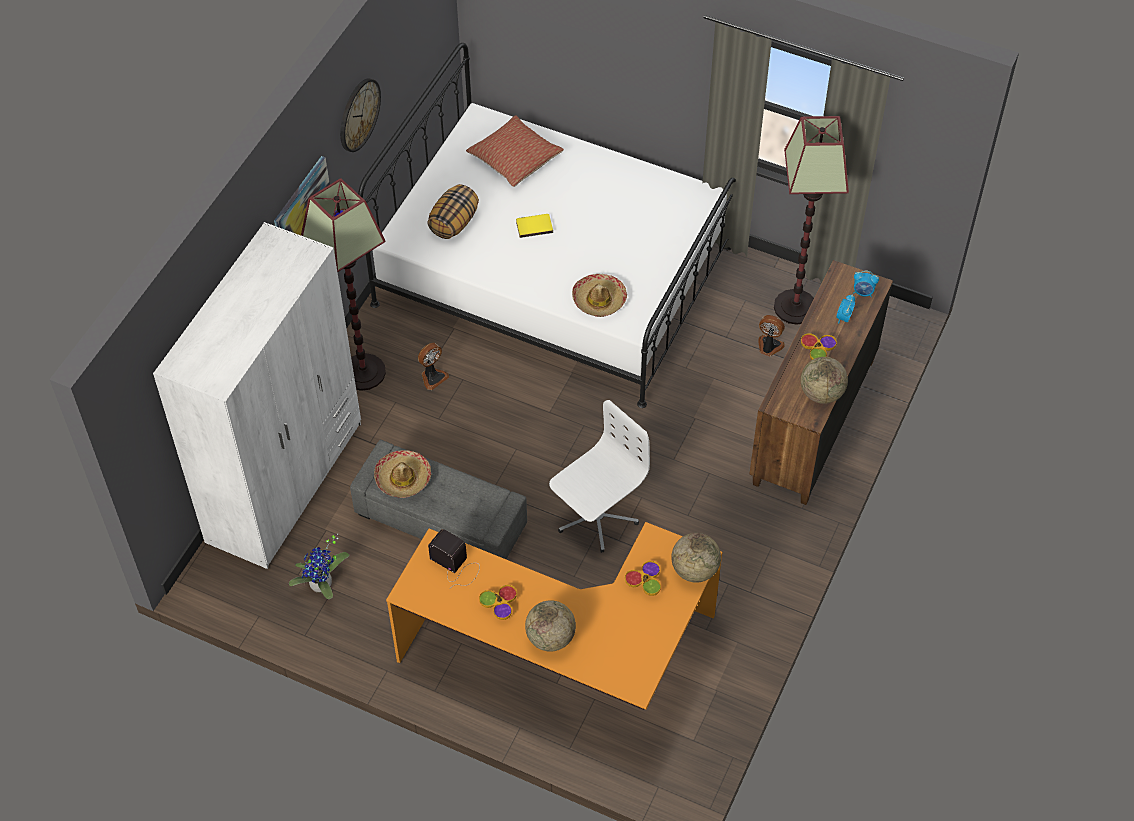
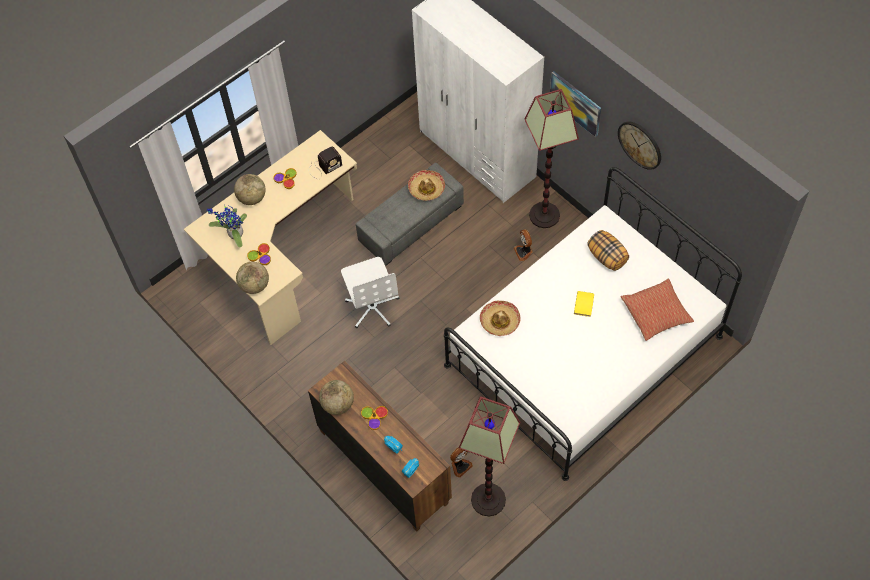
camera: 115 degrees right, 5 degrees up
(323, 586) = (394, 154): potted plant -> potted plant (233, 234)
(566, 665) = (280, 256): orange desk -> beige desk

